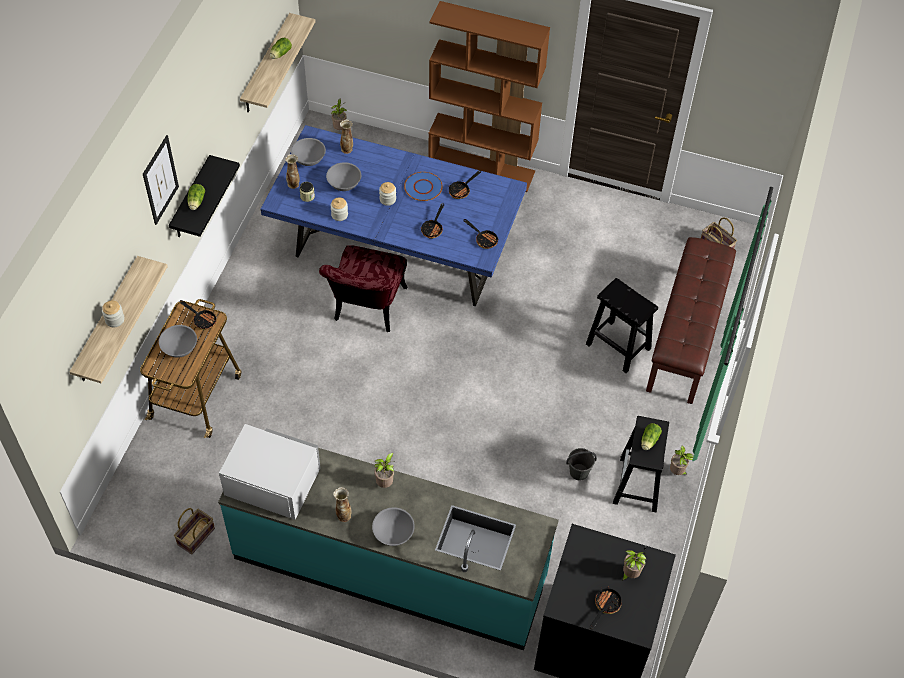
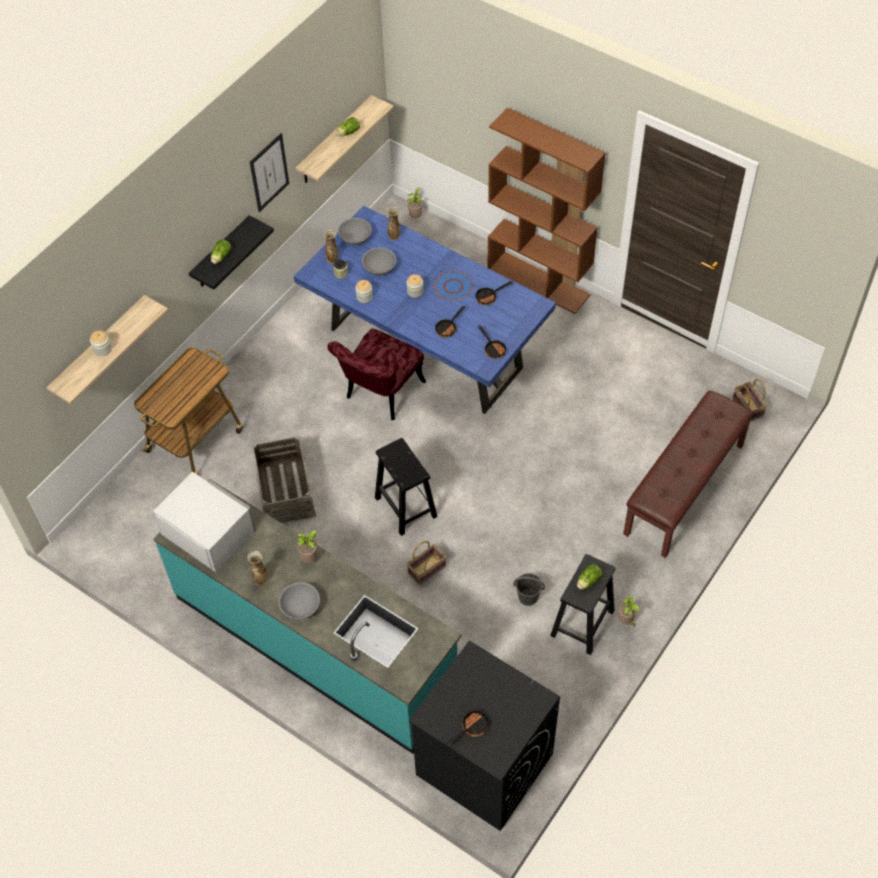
camera: 20 degrees right, 0 degrees up
(160, 180) = (180, 228): picture -> picture (269, 172)
(179, 348) = (176, 390): grey bowl -> none
(196, 537) = (150, 570): basket -> basket (426, 571)
(202, 319) = (205, 368): frying pan -> none
(305, 425) = (284, 490): none -> crate
(617, 346) = (610, 483): black stool -> black stool (405, 506)
(629, 574) = (507, 703): potted plant -> none

